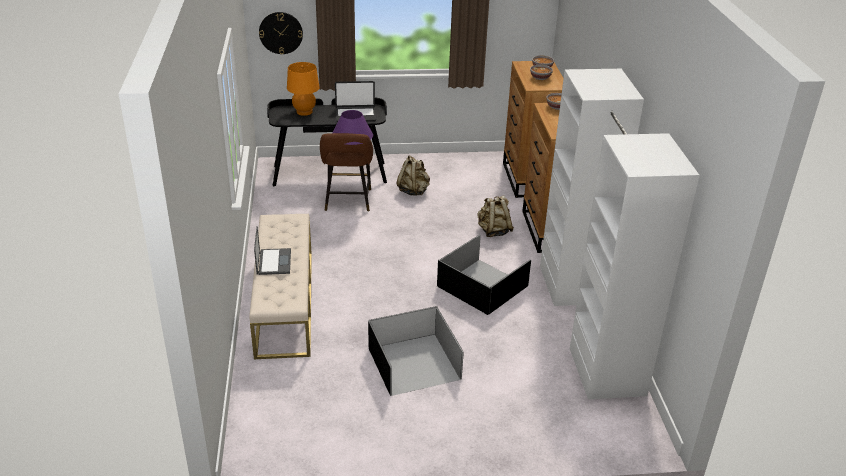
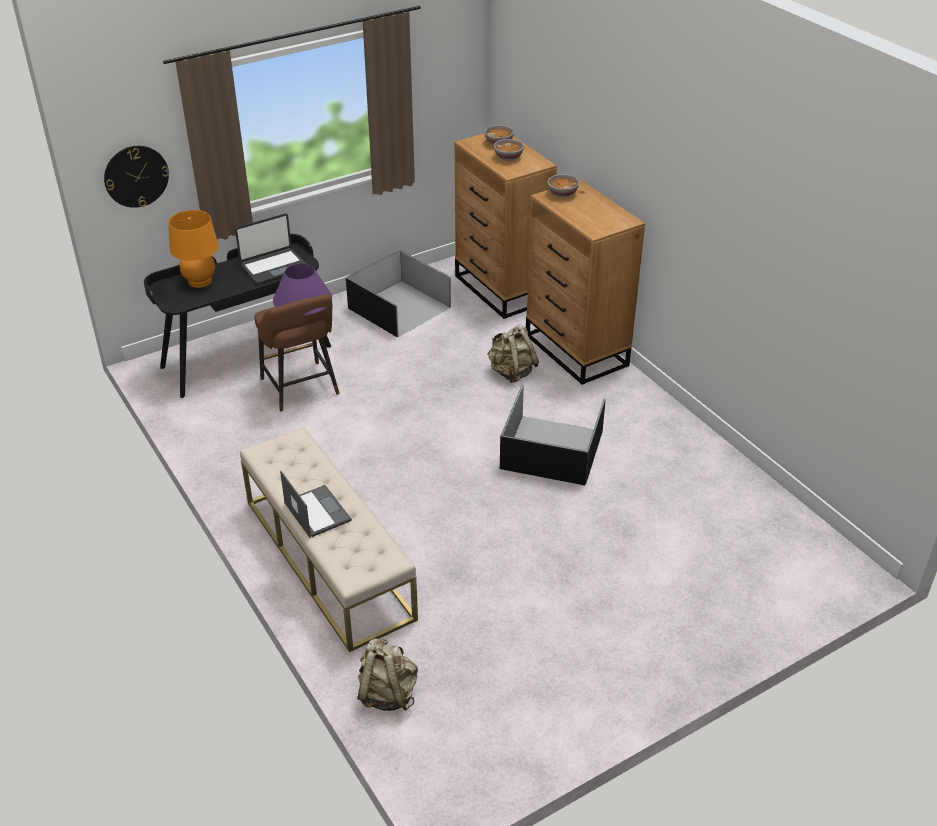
camera: 25 degrees left, 5 degrees up
(412, 363) = (547, 581): black storage box -> black storage box (398, 308)
(413, 191) = (374, 347): beige backpack -> beige backpack (387, 693)
(588, 326) = (702, 459): white wardrobe -> none

